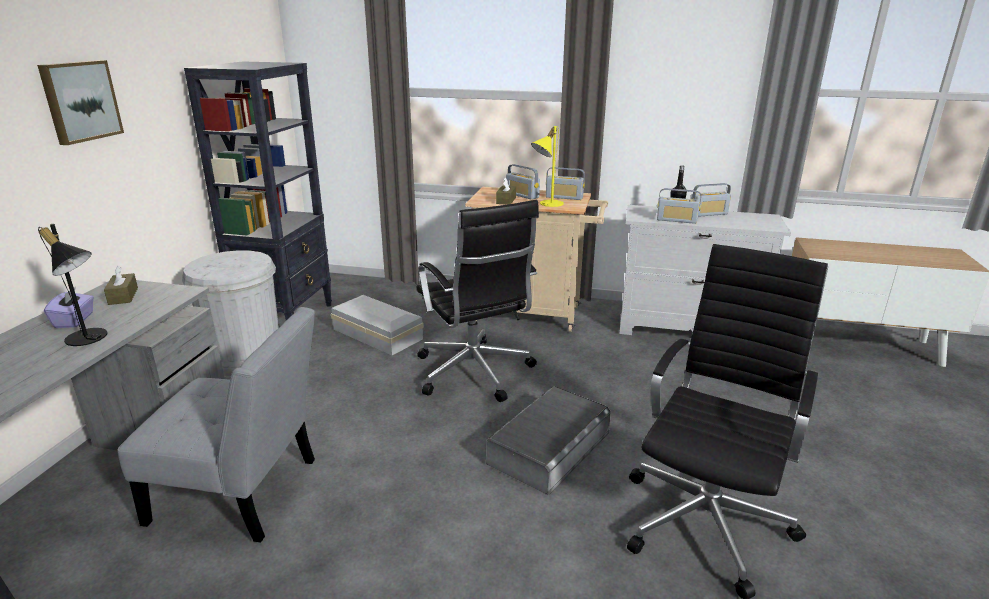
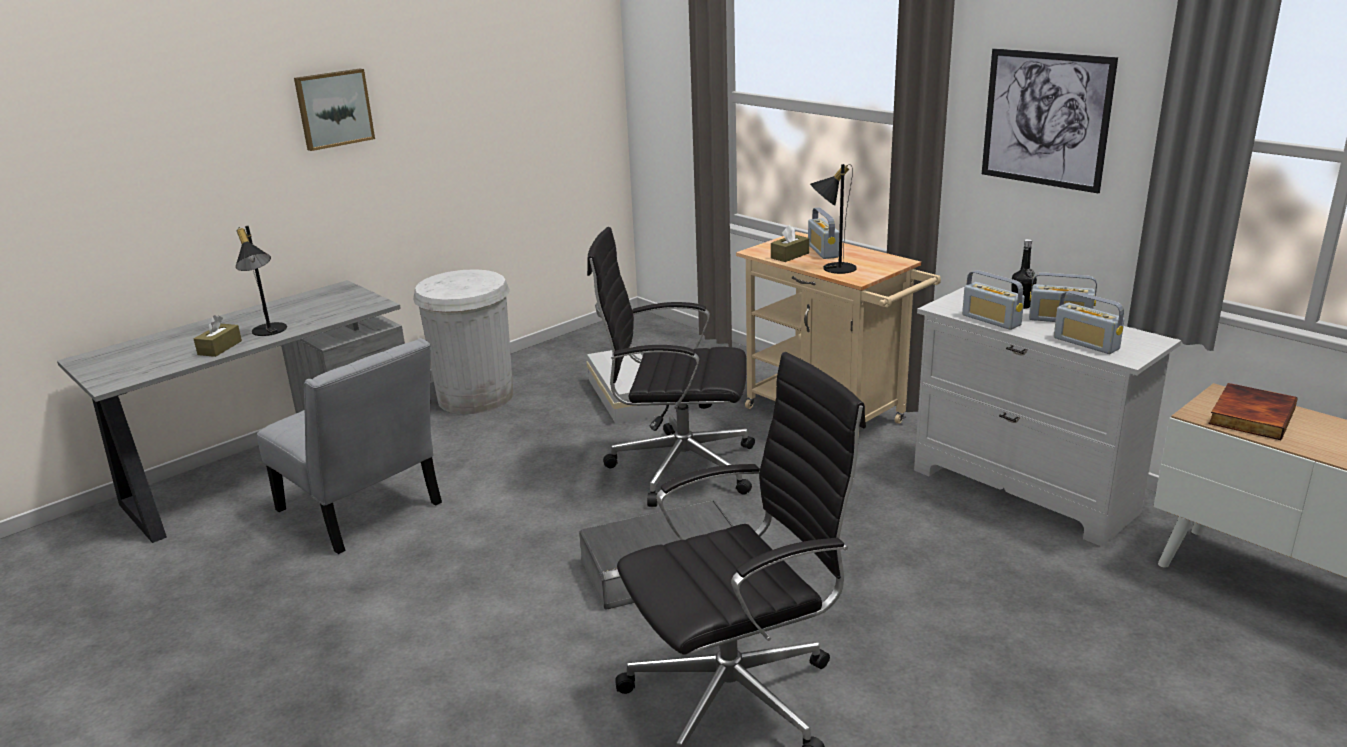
camera: 35 degrees right, 0 degrees up
(75, 320) = (278, 313): purple tissue box -> none
(123, 296) = (332, 299): brown tissue box -> brown tissue box (220, 348)
(286, 317) = (558, 356): black bookcase -> none
(474, 373) = (678, 467): black office chair -> black office chair turned 90 degrees clockwise
(547, 203) = (833, 267): yellow table lamp -> black table lamp
(564, 197) = (872, 262): radio -> radio (1086, 343)
(671, 87) = (1045, 119): none -> picture
(837, 249) = (1249, 415): none -> book

